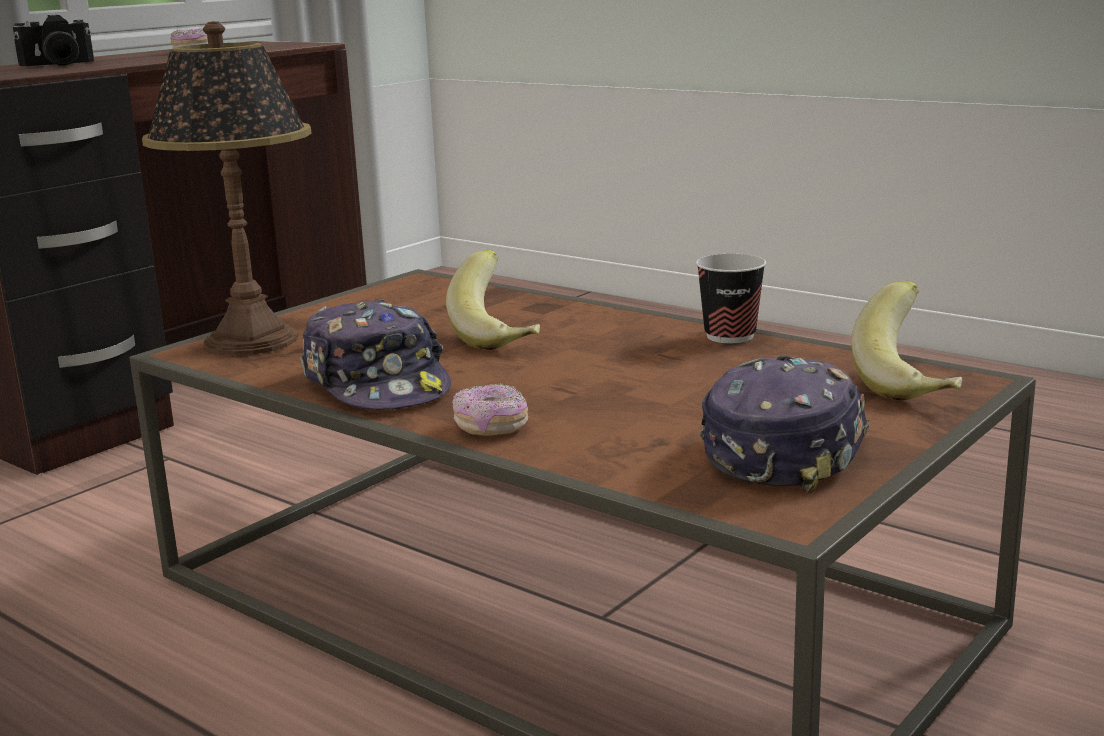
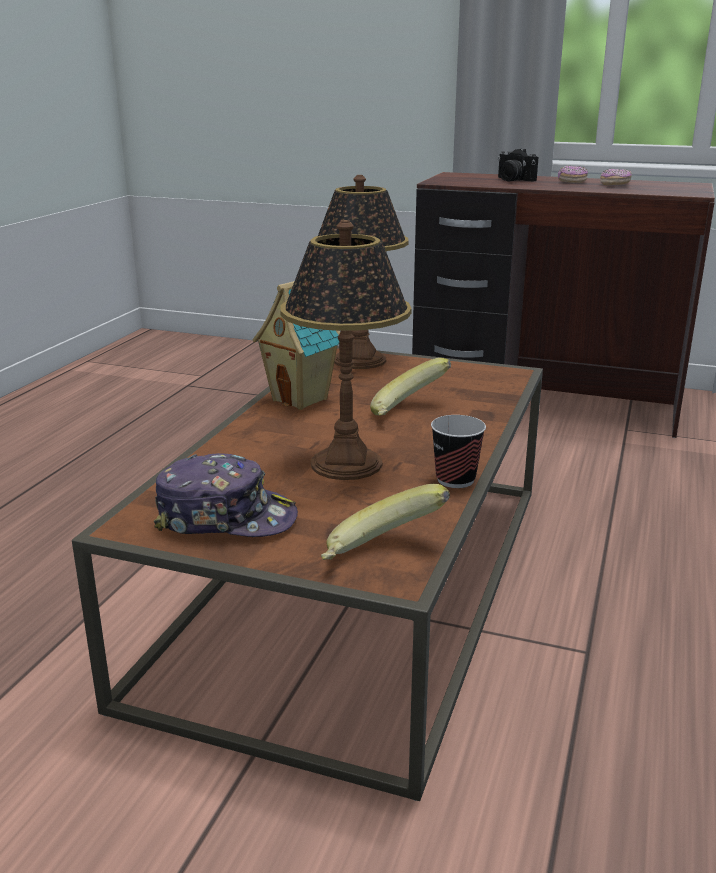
camera: 70 degrees right, 5 degrees up
(377, 384) = (301, 399): cap -> toy house
(491, 427) = (243, 435): donut -> donut (571, 181)
(648, 378) = (347, 464): none -> table lamp

